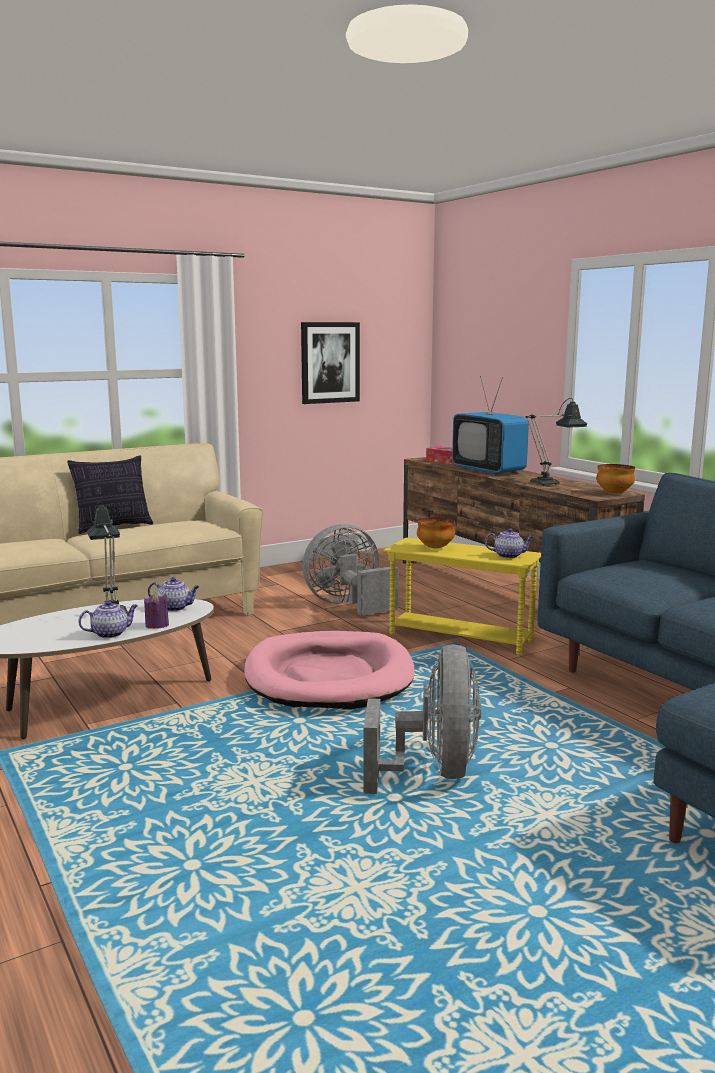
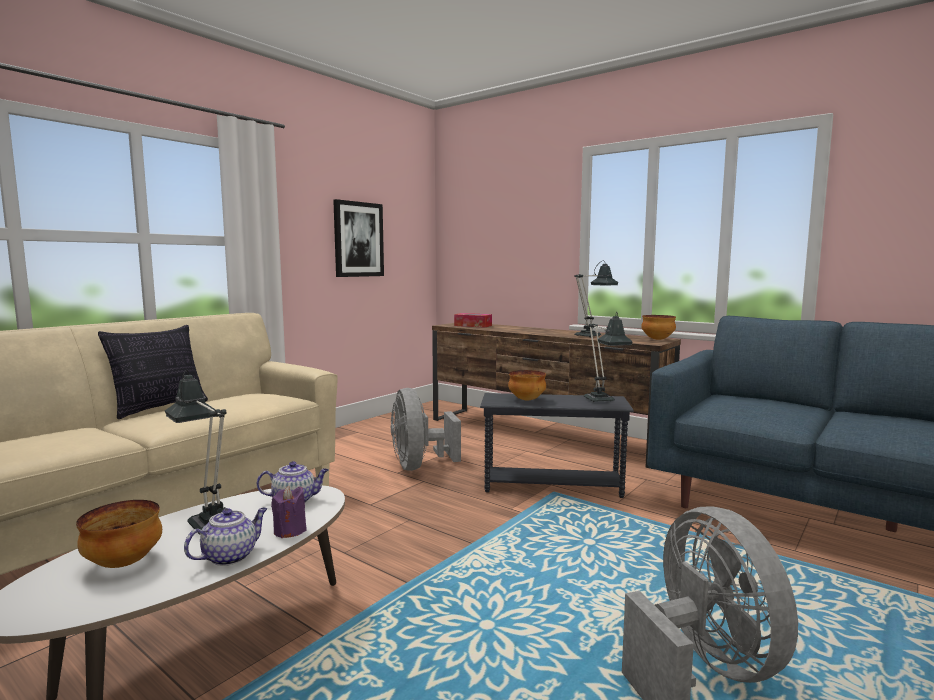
camera: 20 degrees left, 5 degrees down
(49, 628) = (125, 563): none -> bowl
(329, 677) = (468, 553): pink dog bed -> none
(348, 605) = (419, 466): grey fan -> grey fan turned 60 degrees counterclockwise
(460, 637) = (552, 486): yellow side table -> grey side table
(488, 470) = (520, 329): television -> none
(509, 556) = (602, 401): teapot -> table lamp

